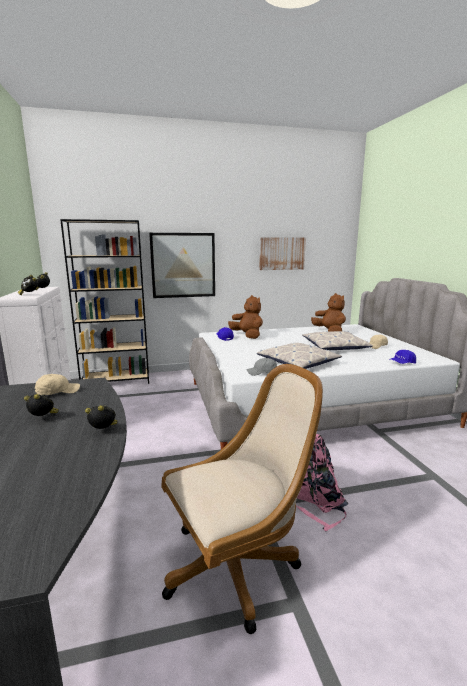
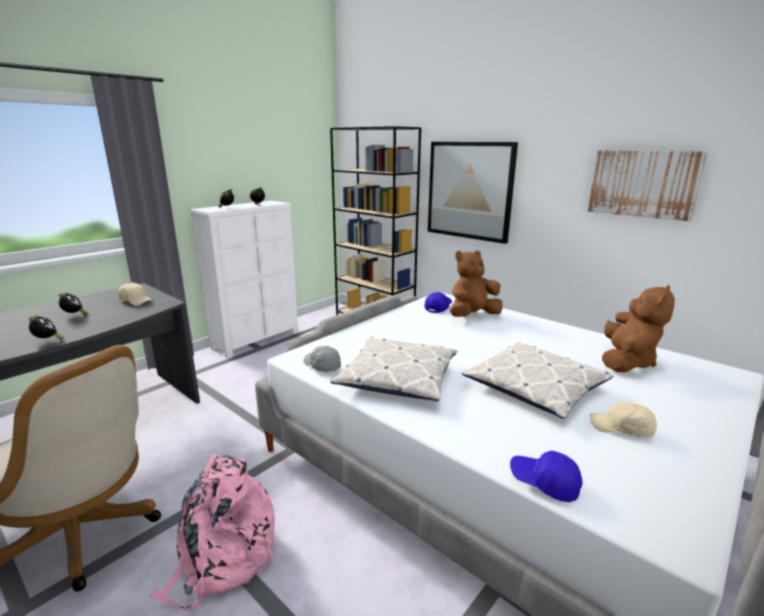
camera: 55 degrees right, 5 degrees up
(247, 336) = (472, 316): brown plush toy -> brown plush toy turned 135 degrees counterclockwise

